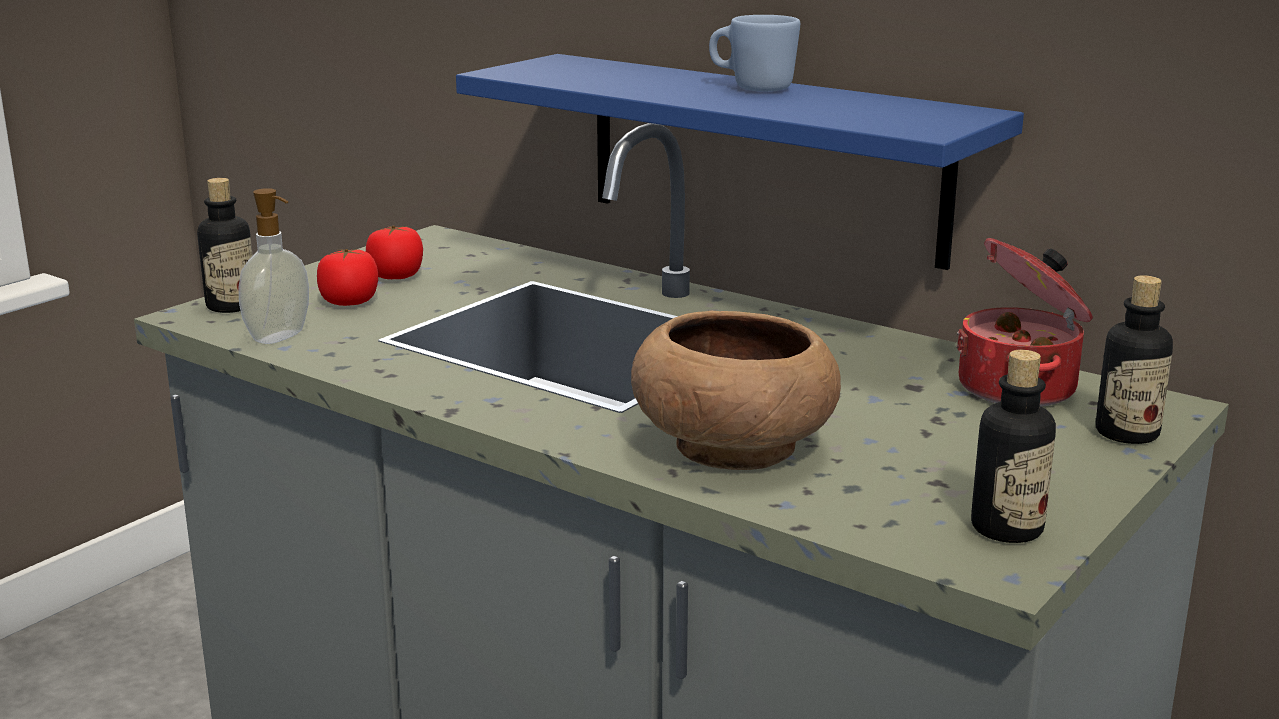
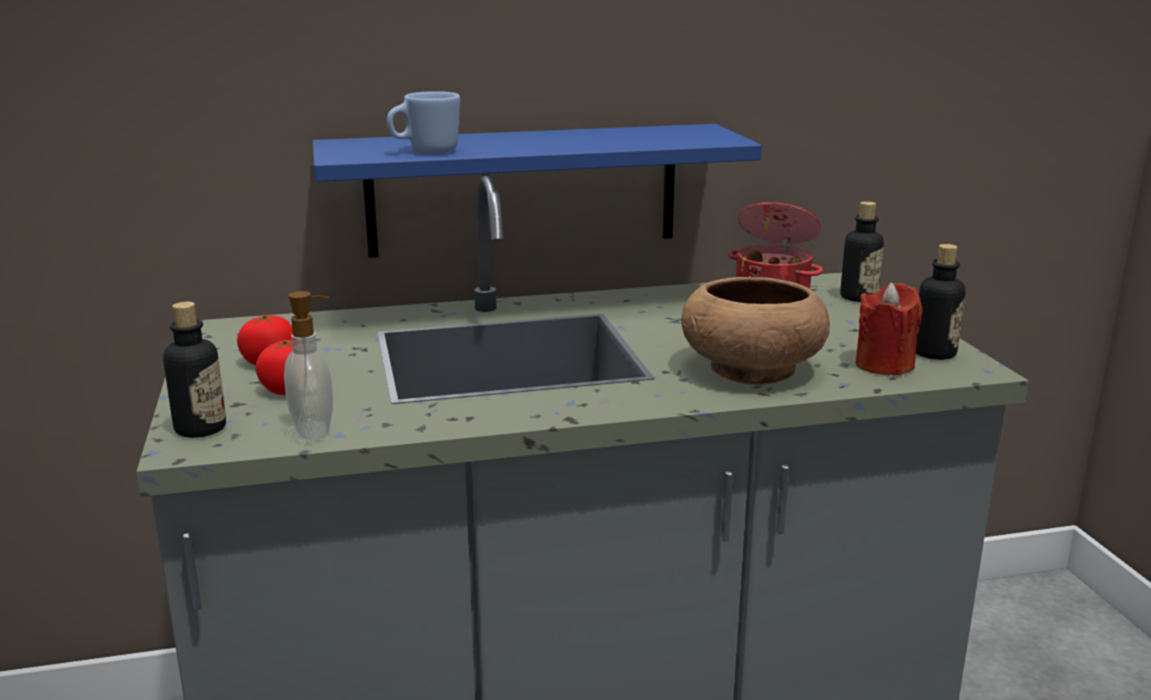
camera: 50 degrees left, 0 degrees up
(752, 87) = (543, 136): blue mug -> blue mug (425, 151)
(897, 510) = (884, 365): none -> red candle

